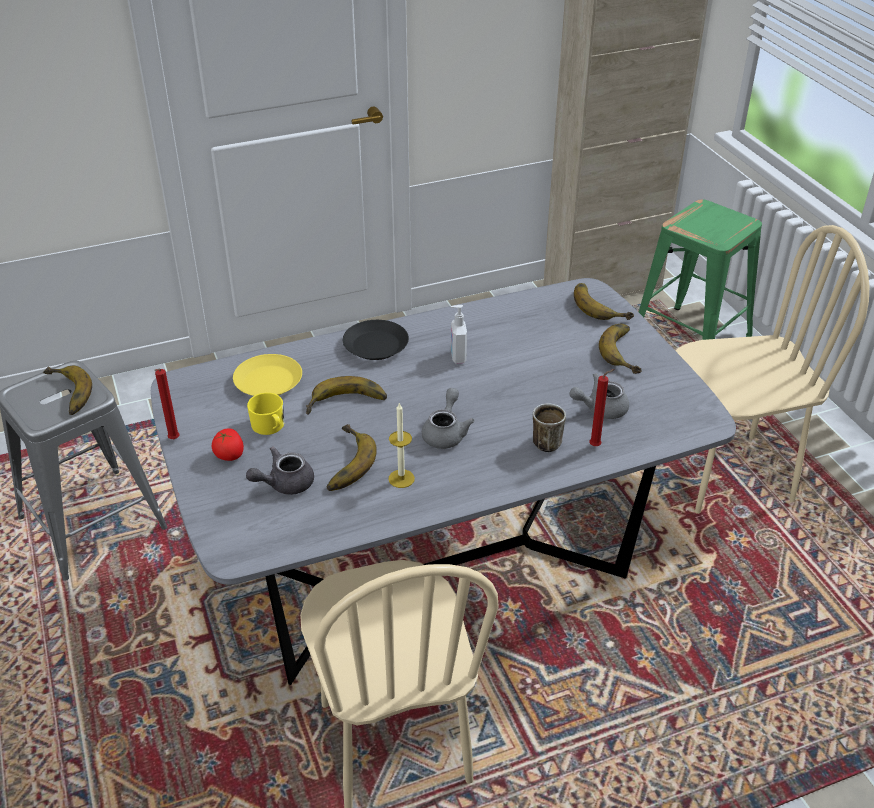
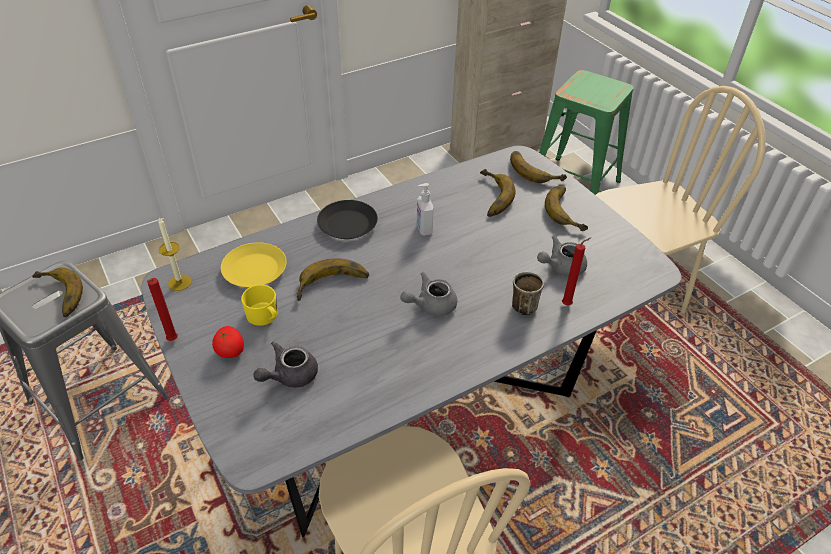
camera: 10 degrees left, 5 degrees up
(342, 463) = (341, 347): banana -> banana (489, 197)
(401, 478) = (400, 357): candle -> candle (179, 282)
(446, 433) = (430, 305): grey teapot -> grey teapot turned 120 degrees counterclockwise

